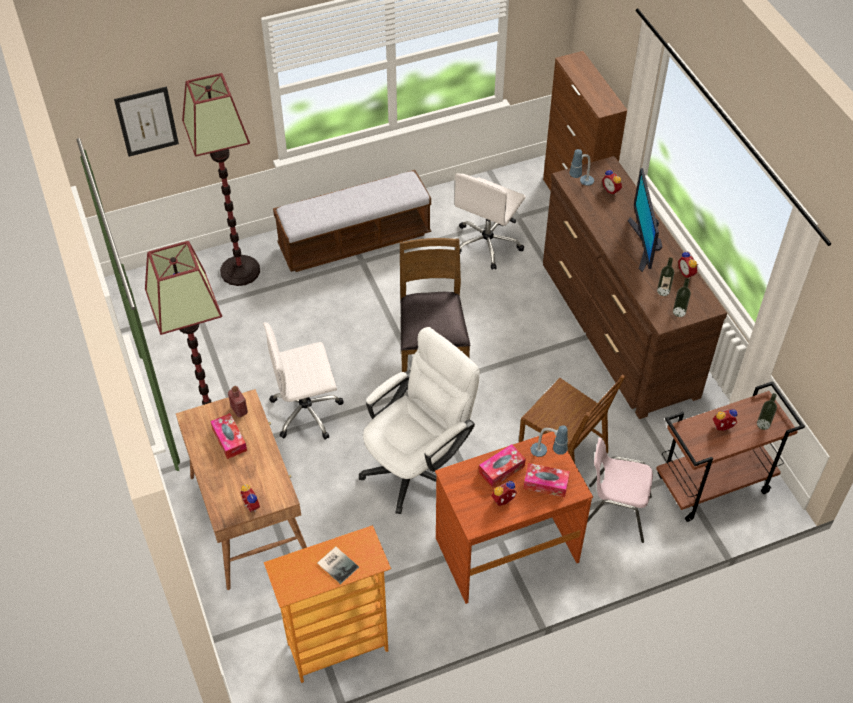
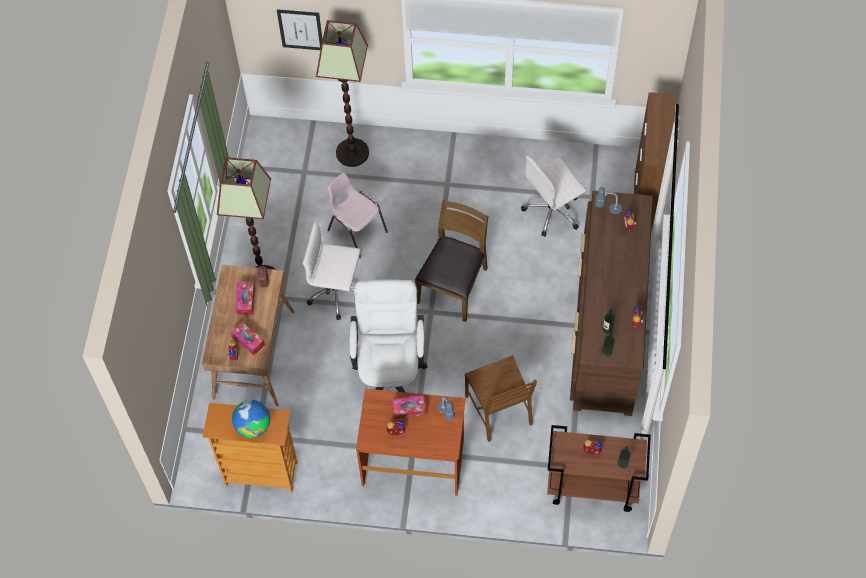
camera: 30 degrees right, 10 degrees up
(338, 564) = (253, 426): book -> globe
(355, 241) = (452, 164): bench -> none
(418, 465) = (390, 370): white office chair -> white office chair turned 75 degrees counterclockwise
(546, 484) = (432, 434): tissue box -> tissue box (248, 341)
(615, 512) = (507, 472): pink chair -> pink chair (356, 231)
(644, 244) = (620, 284): monitor -> none

